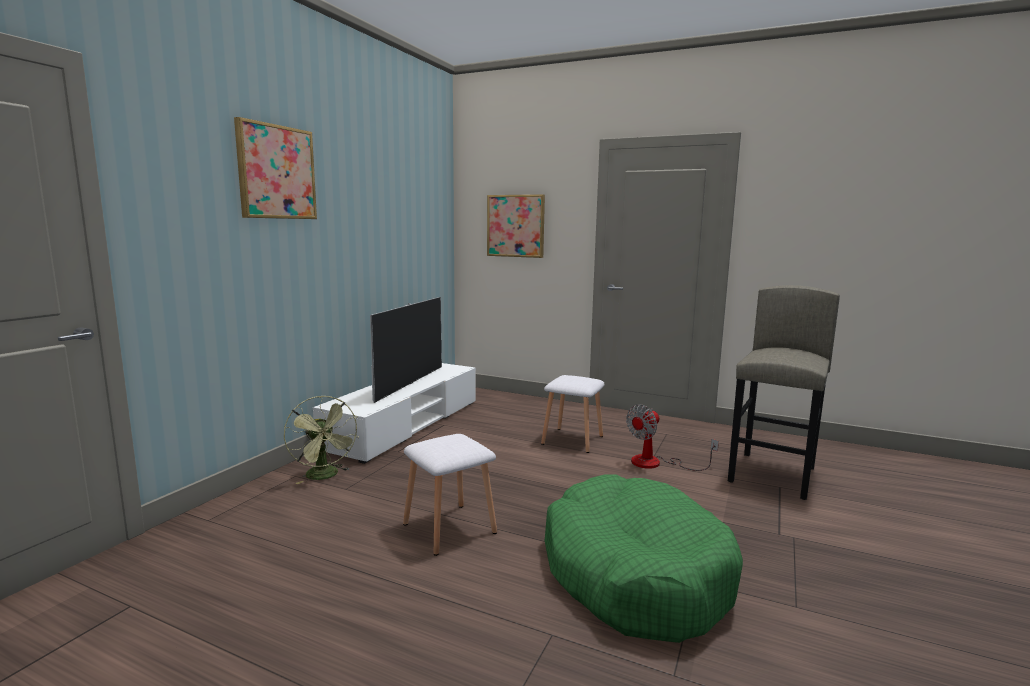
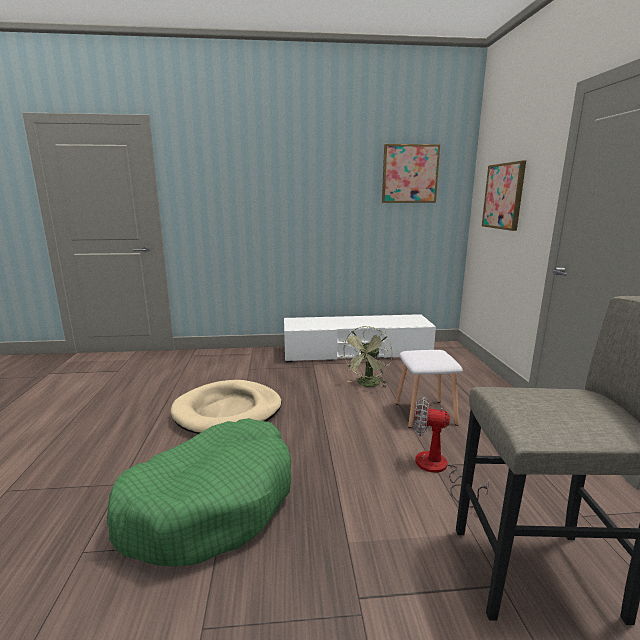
camera: 60 degrees right, 5 degrees up
(276, 172) = (264, 163): picture -> picture (410, 174)
(325, 476) = (259, 359): green fan -> green fan (367, 384)
(410, 383) = (361, 322): television -> none
(450, 527) = (228, 411): white stool -> beige dog bed

